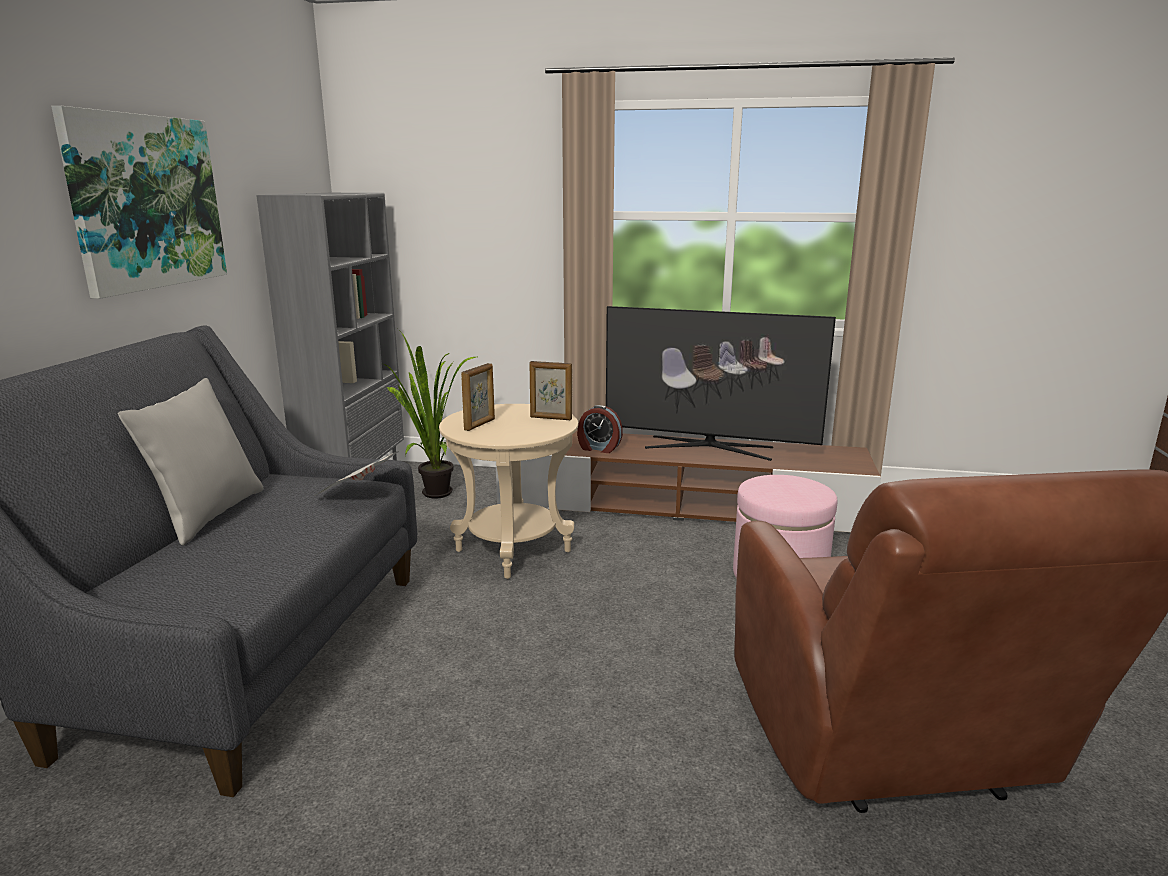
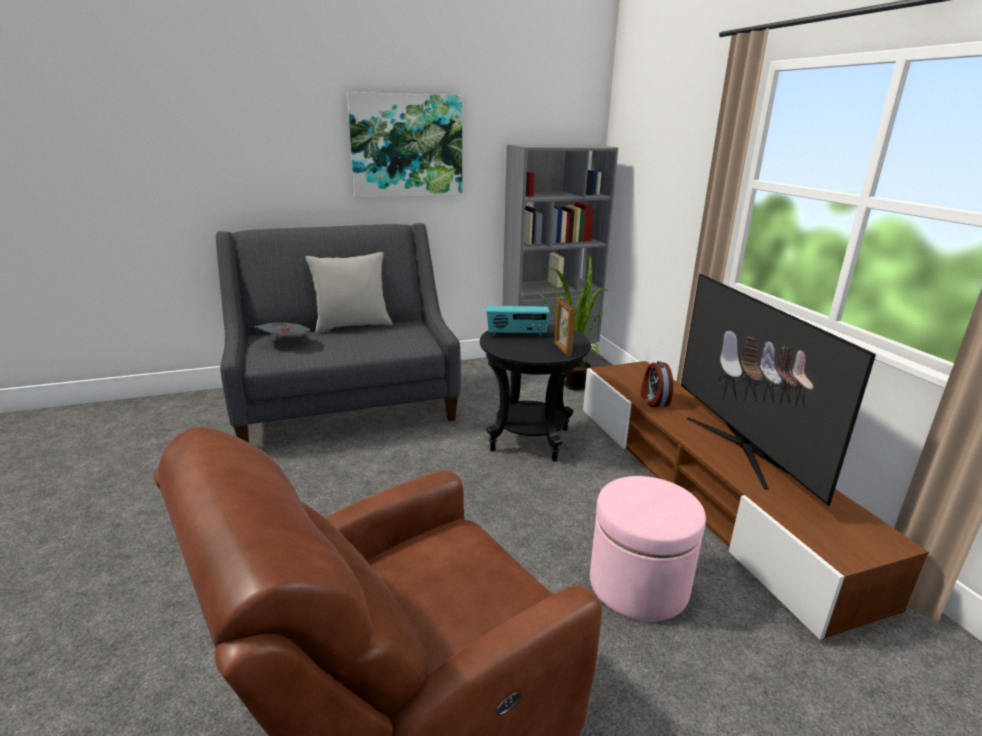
camera: 60 degrees right, 5 degrees up
(358, 494) = (409, 346): newspaper -> newspaper (286, 343)
(480, 424) = (516, 334): picture frame -> radio
(513, 551) = (530, 440): beige side table -> black side table

